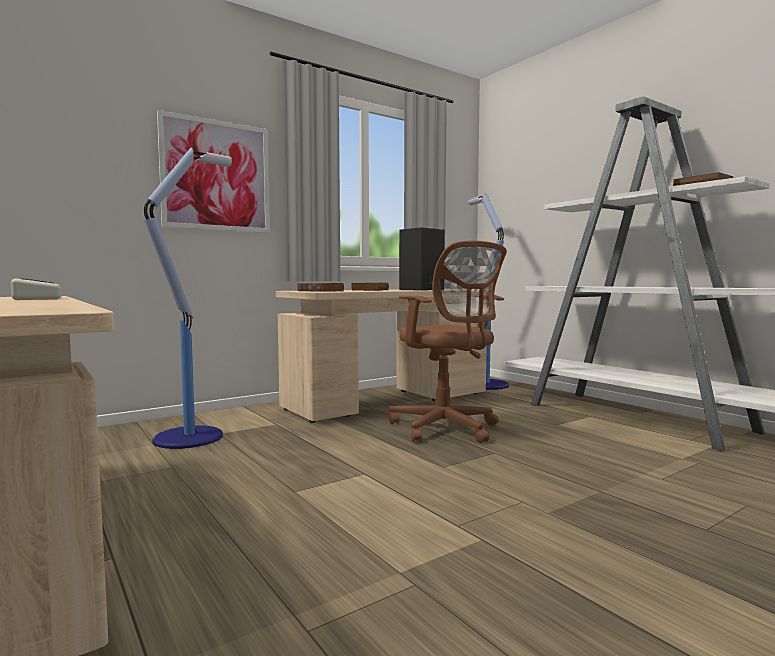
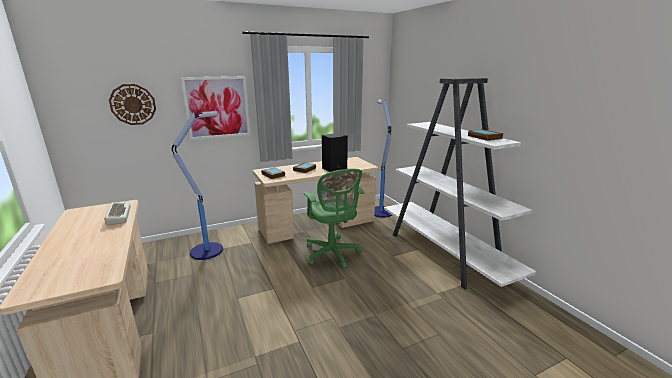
camera: 10 degrees right, 15 degrees up
(61, 144) = (133, 104): none -> wall clock
(446, 429) = (333, 255): brown office chair -> green office chair

